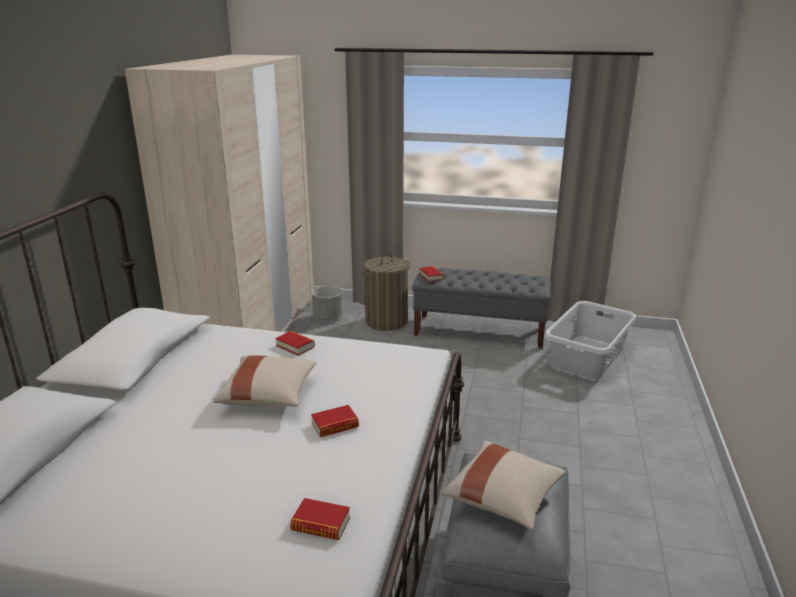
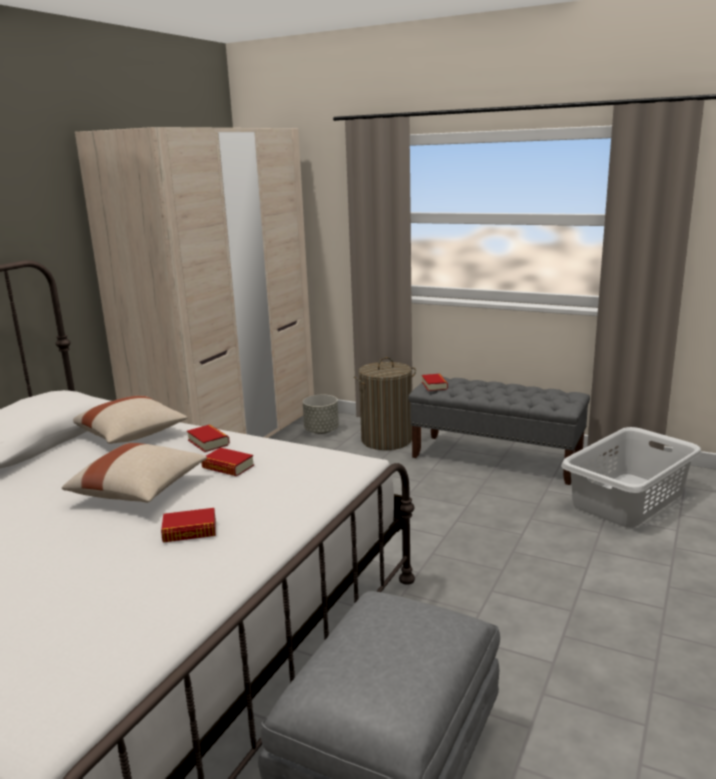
camera: 15 degrees right, 5 degrees down
(321, 524) = (87, 644): book -> book (228, 467)
(503, 497) = (374, 651): beige pillow -> beige pillow (132, 436)

